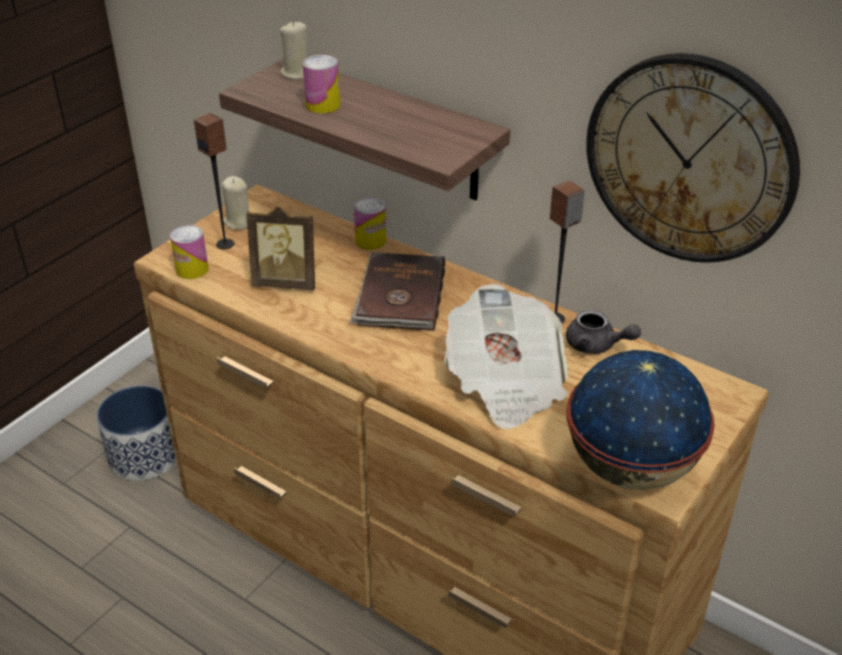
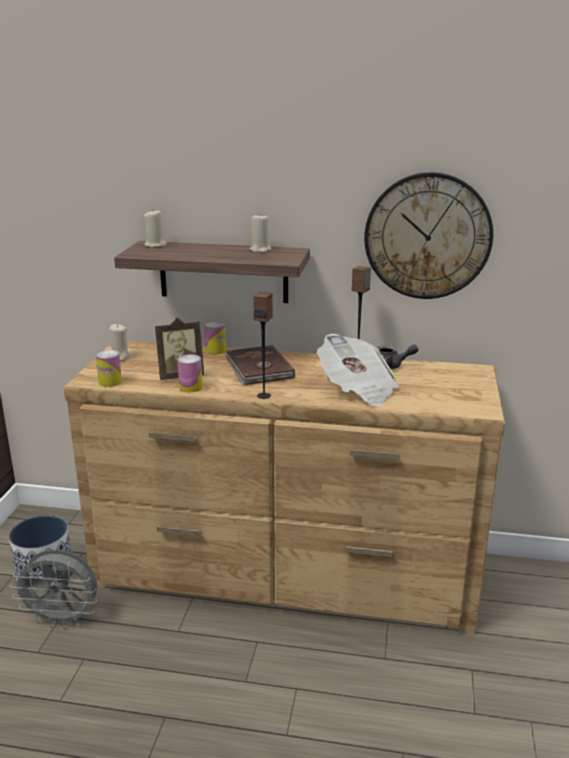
camera: 25 degrees left, 15 degrees down
(129, 532) = (63, 619): none -> grey fan
(225, 244) = (121, 367): speaker -> speaker (264, 395)
(323, 105) = (188, 253): can -> can (190, 387)
(431, 118) = (260, 250): none -> beige candle
(631, 468) = (459, 406): globe -> none

